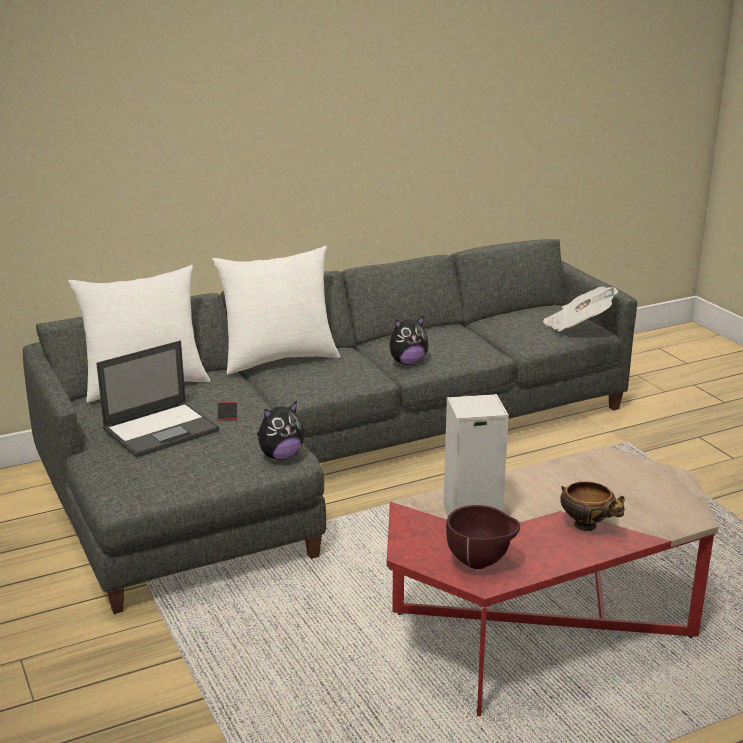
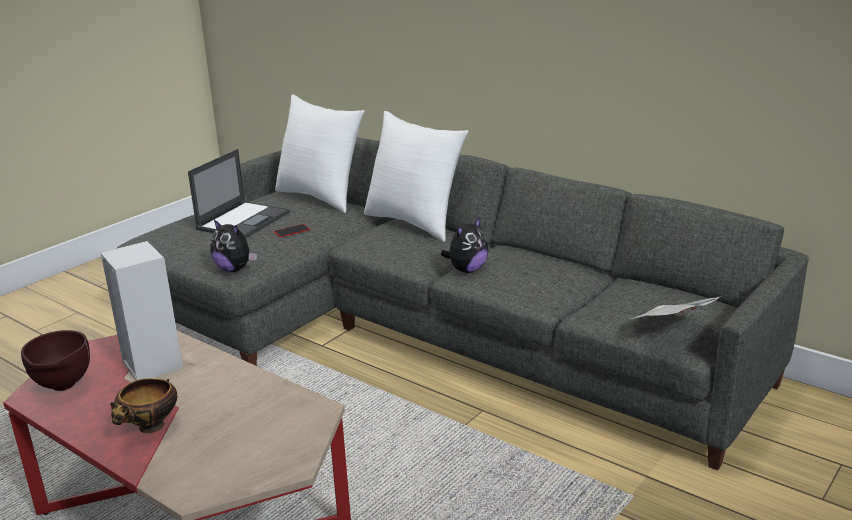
camera: 65 degrees right, 0 degrees up
(162, 429) = (244, 220): laptop -> laptop turned 90 degrees counterclockwise
(407, 362) = (467, 270): plush toy -> plush toy turned 90 degrees counterclockwise

